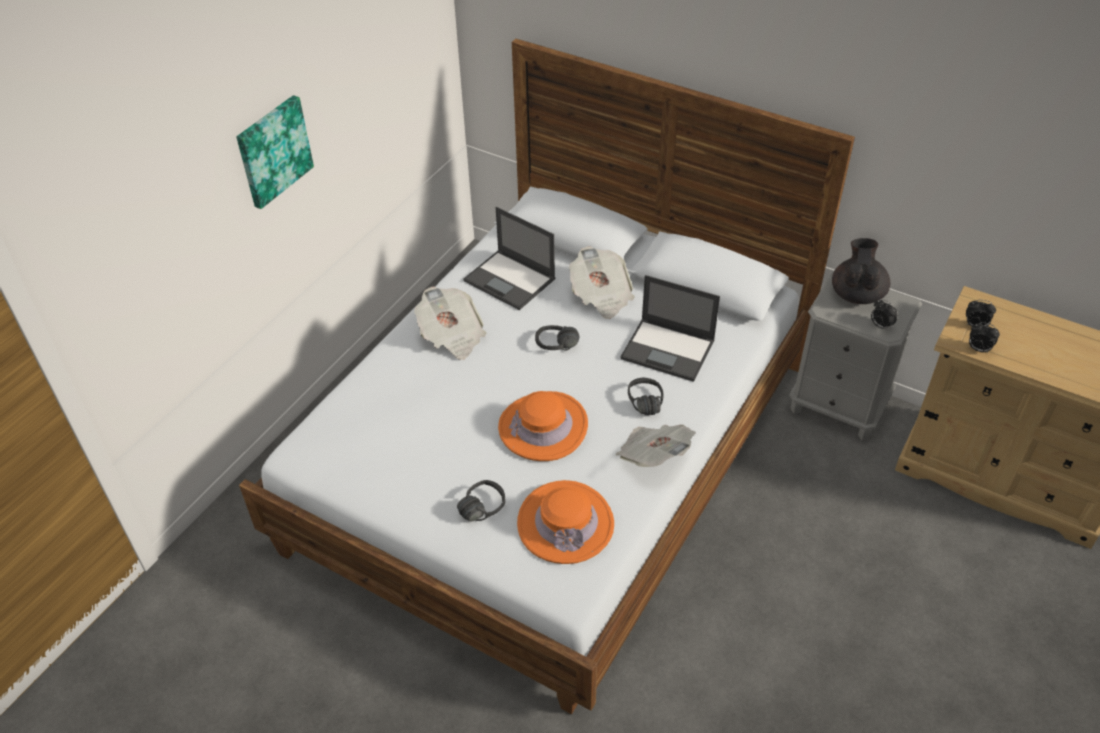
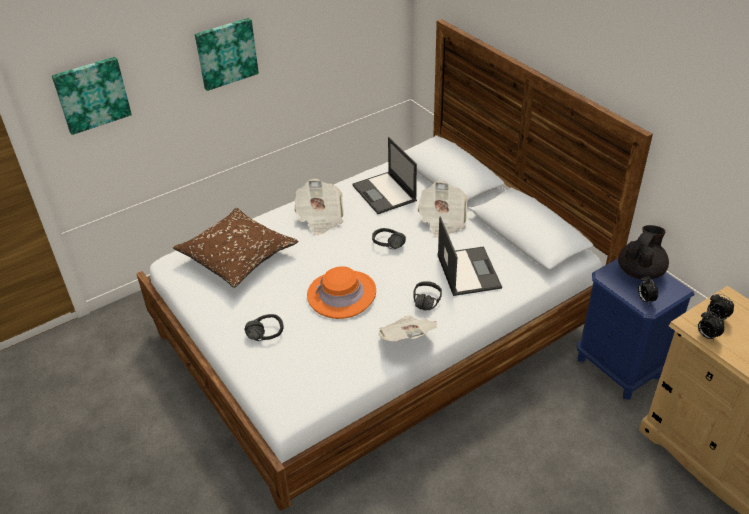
camera: 25 degrees right, 5 degrees down
(127, 260) = (92, 94): none -> picture
(380, 420) = (237, 256): none -> brown pillow
(565, 523) = (314, 363): orange hat -> none
(669, 350) = (468, 271): laptop -> laptop turned 150 degrees counterclockwise
(838, 406) = (619, 367): grey nightstand -> blue nightstand

